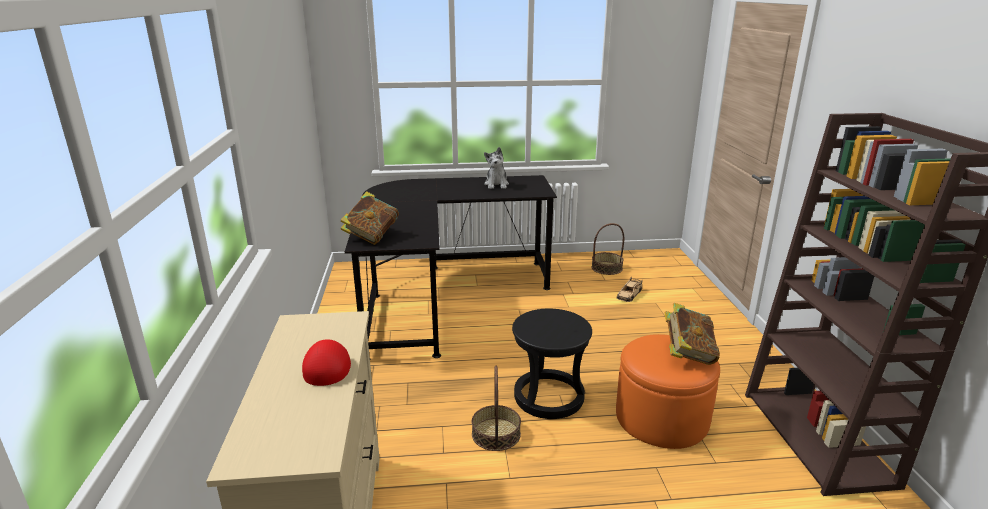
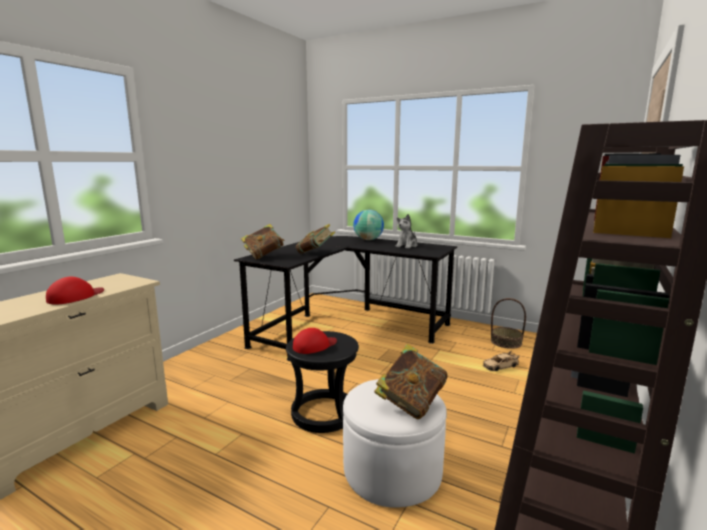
camera: 35 degrees right, 10 degrees down
(423, 218) = (315, 253): none -> book
(437, 182) = (368, 240): none -> globe
(496, 434) = (251, 421): basket -> none
(547, 330) = (314, 345): none -> red cap
(661, 418) = (392, 470): orange ottoman -> white ottoman

